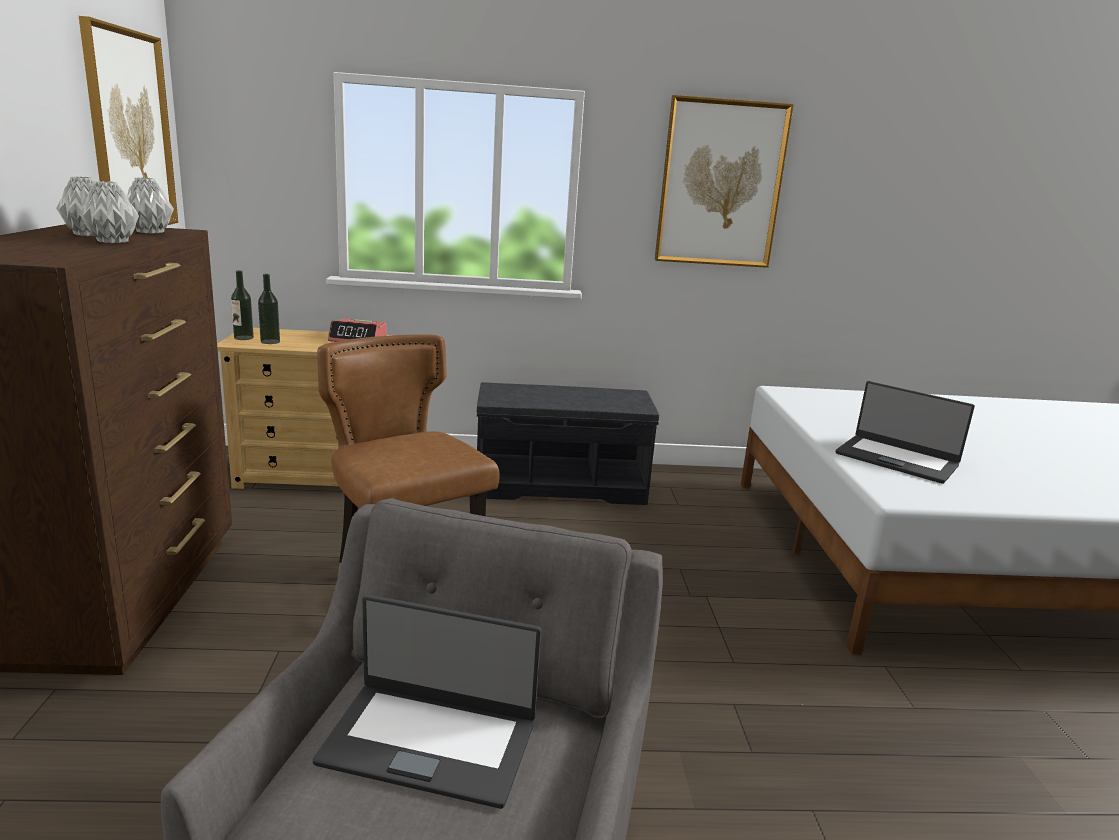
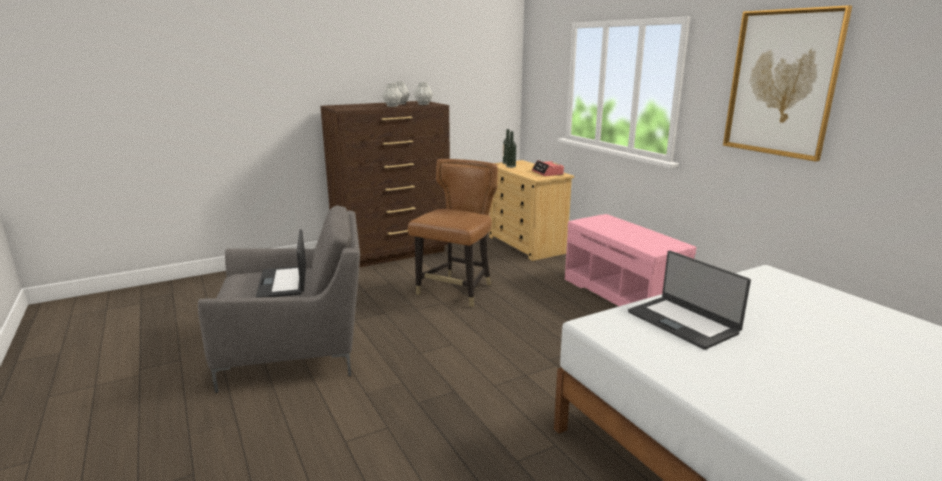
camera: 65 degrees right, 0 degrees up
(130, 132) = (478, 62): picture -> none
(561, 484) = (623, 294): grey bench -> pink bench
(897, 459) = (683, 322): laptop -> laptop turned 45 degrees counterclockwise

